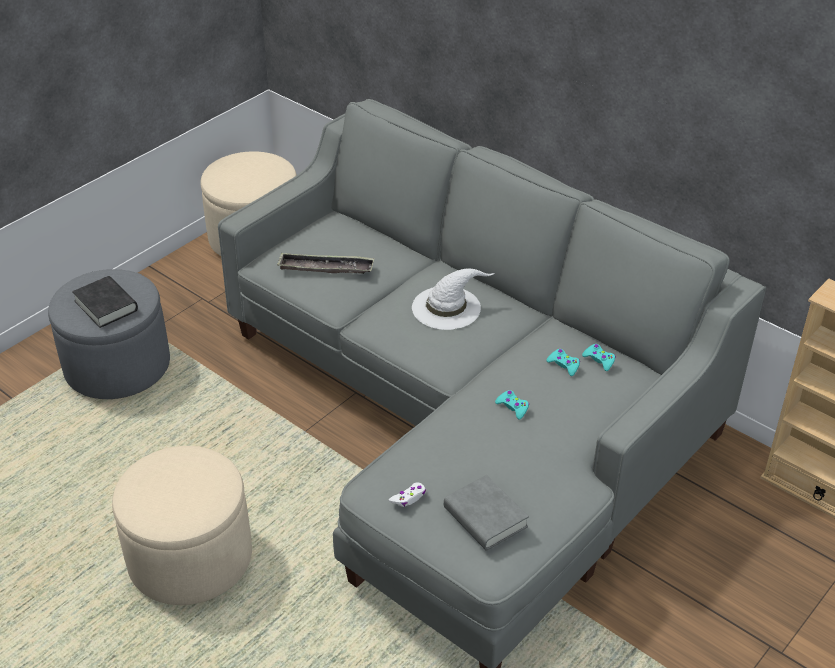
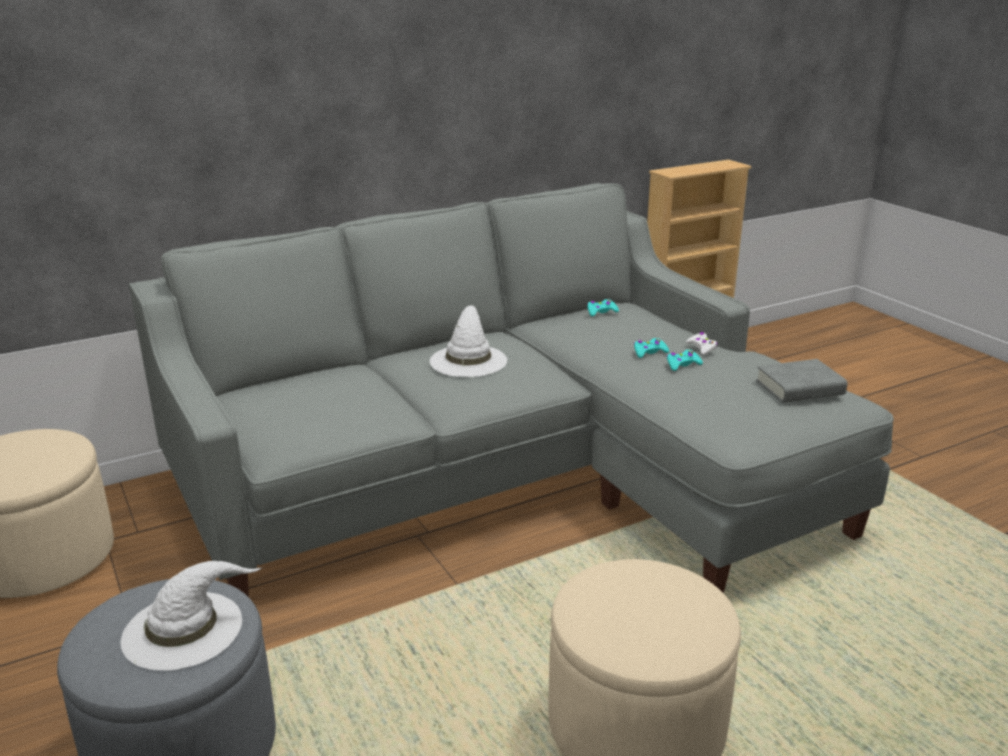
camera: 70 degrees left, 15 degrees down
(106, 306) = (184, 628): black book -> white hat
(326, 268) = (334, 410): tray -> none
(409, 498) = (764, 418): white game controller -> white game controller (702, 348)
(564, 365) = (602, 323): turquoise game controller -> turquoise game controller (682, 364)

